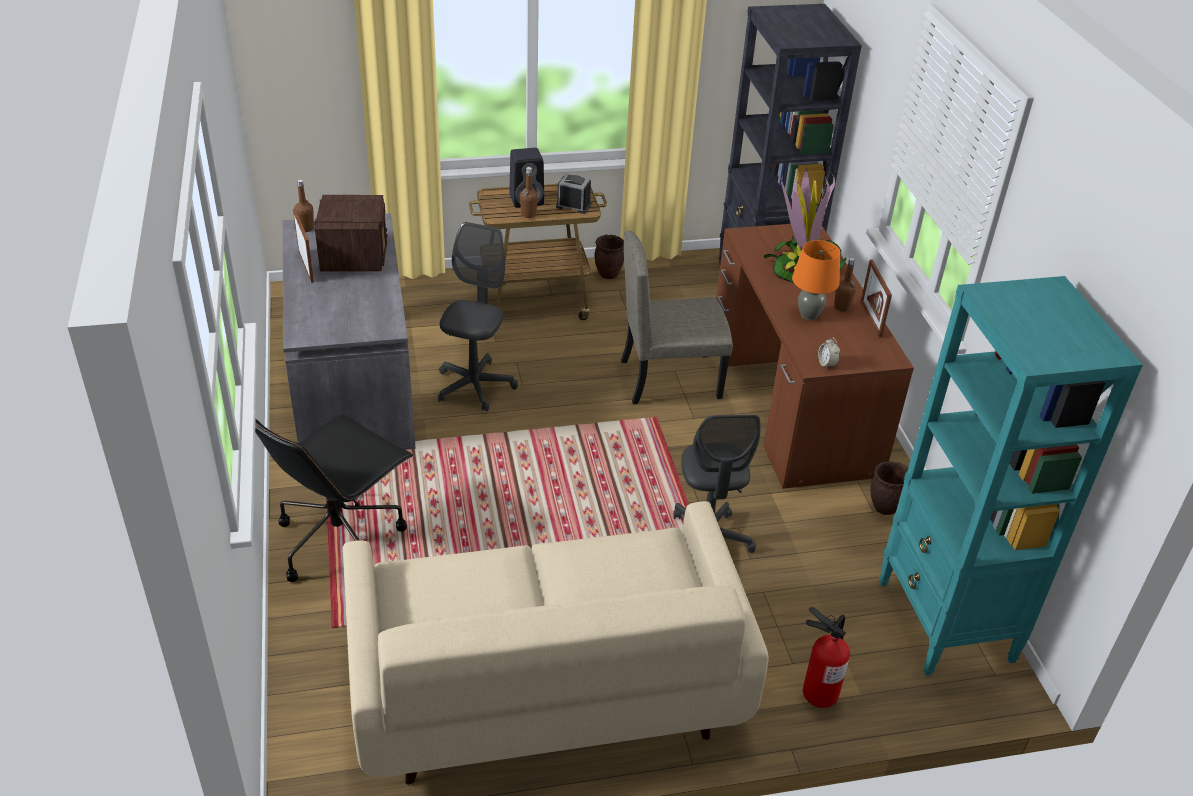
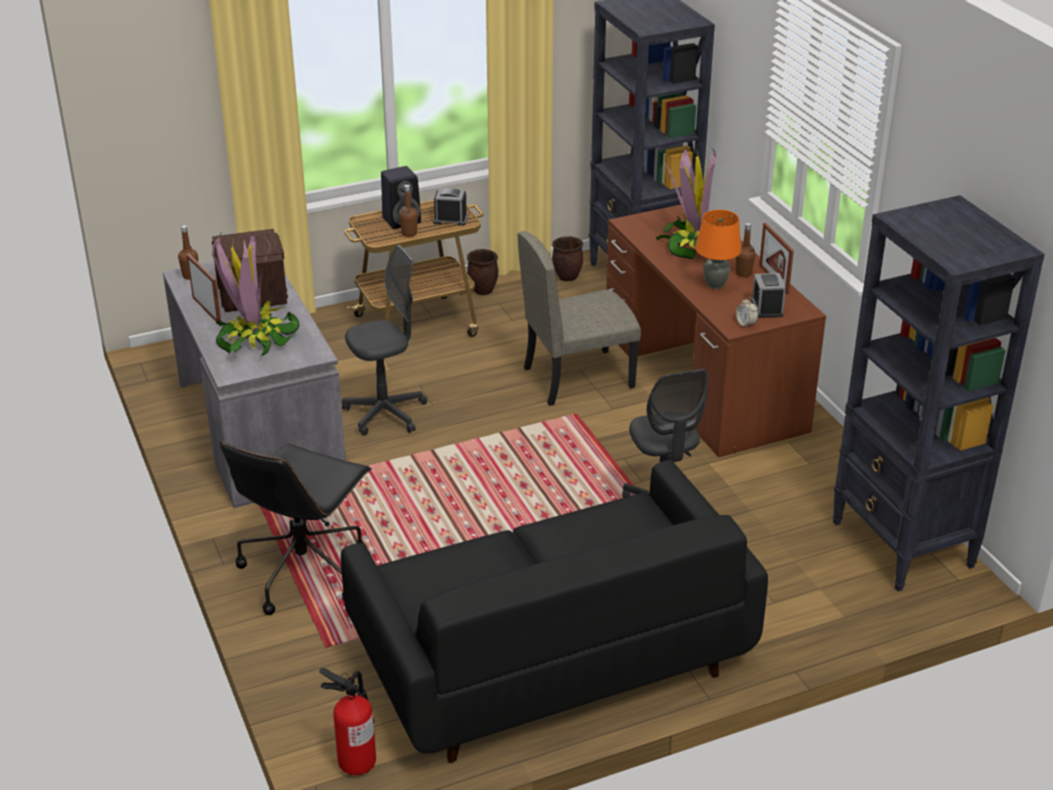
camera: 10 degrees left, 5 degrees down
(339, 303) = (256, 339): none -> potted plant
(474, 386) = (385, 413): grey office chair -> grey office chair turned 60 degrees clockwise
(544, 684) = (550, 659): beige sofa -> black sofa
(819, 692) = (806, 621): fire extinguisher -> fire extinguisher (358, 760)
(854, 349) = (767, 308): none -> alarm clock
(884, 507) = (819, 458): brown planter -> brown planter (567, 277)
(945, 622) = (902, 545): turquoise bookcase -> black bookcase

